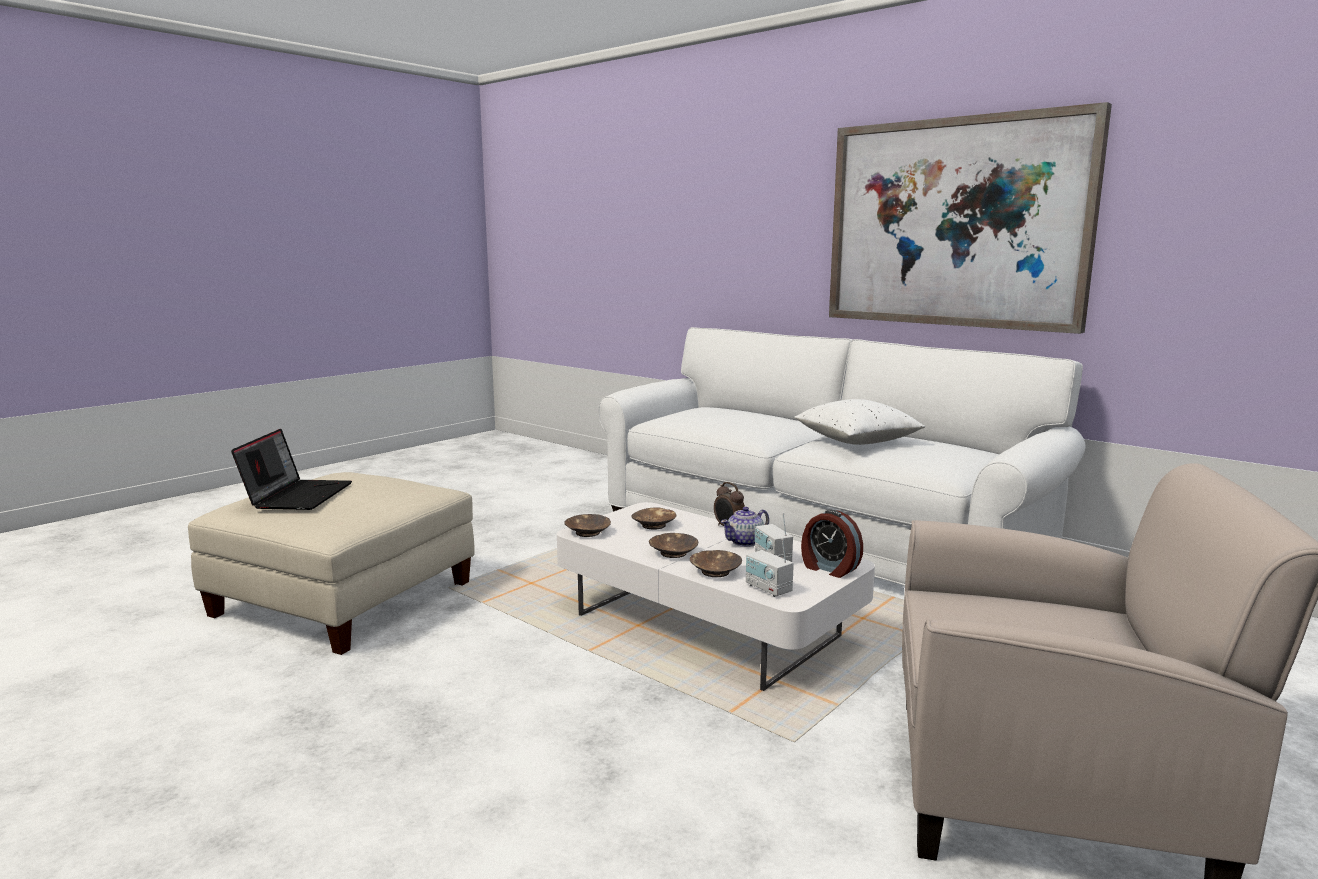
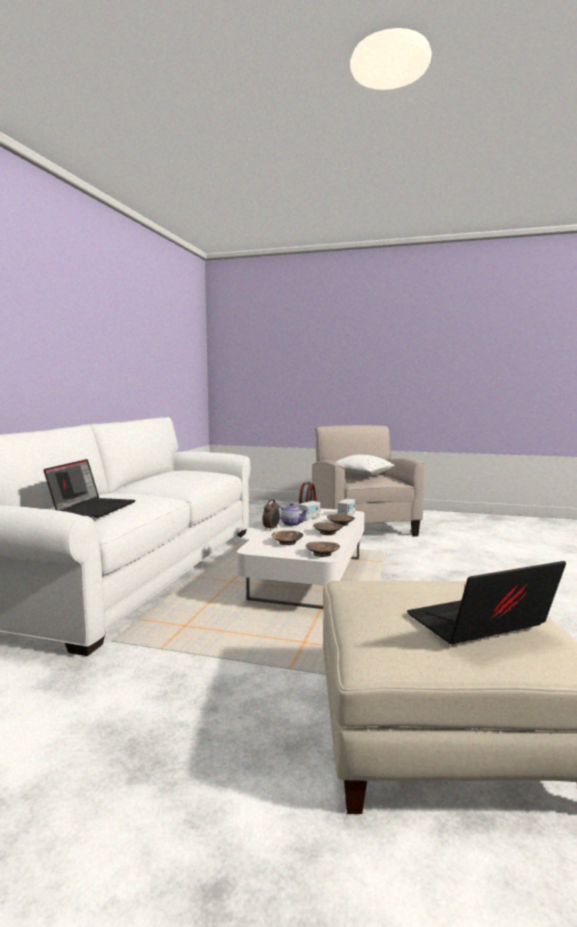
camera: 115 degrees left, 5 degrees down
(703, 414) = (93, 508): none -> laptop
(856, 441) = (176, 480): white pillow -> white pillow (361, 476)
(955, 223) = (96, 342): picture -> none

